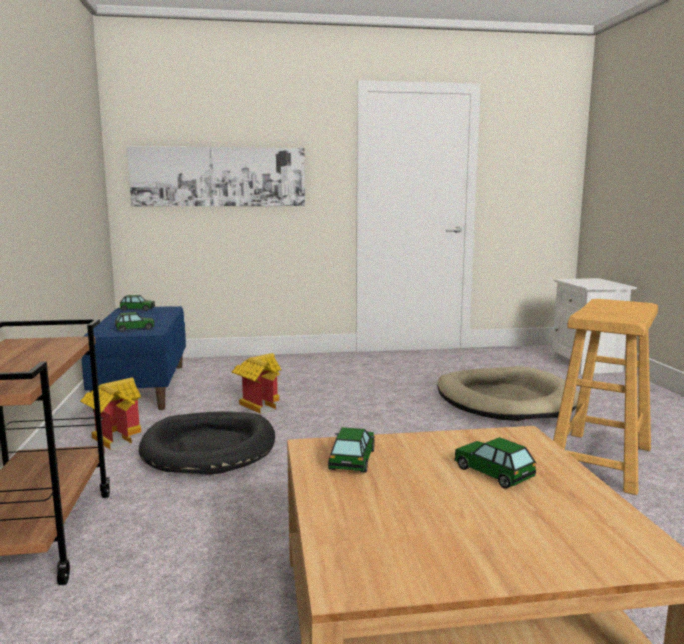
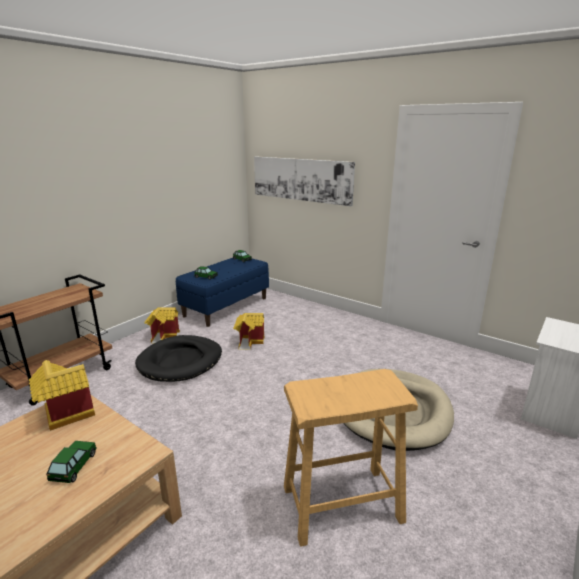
camera: 45 degrees right, 10 degrees up
(352, 459) = (64, 415): toy car -> toy house

